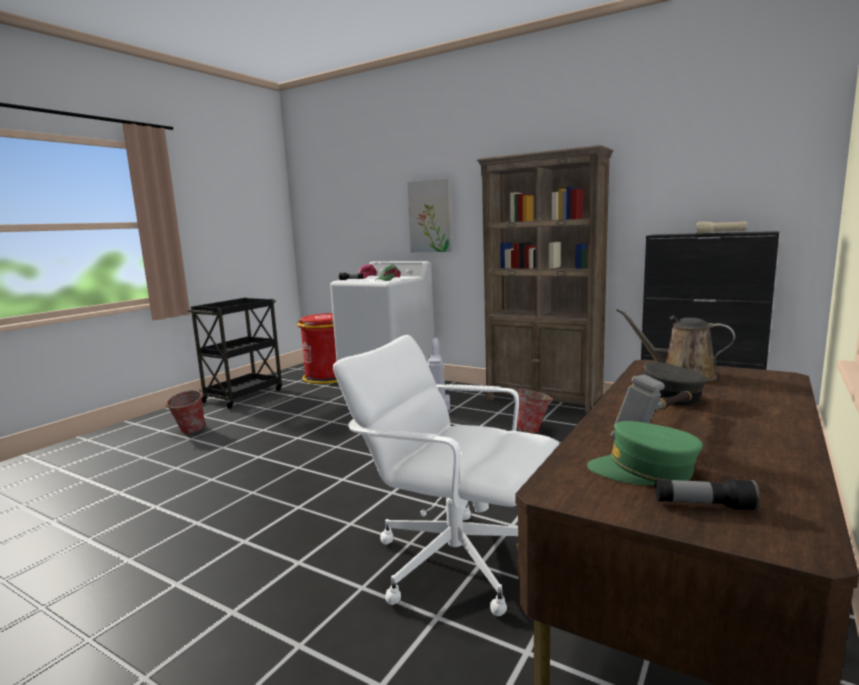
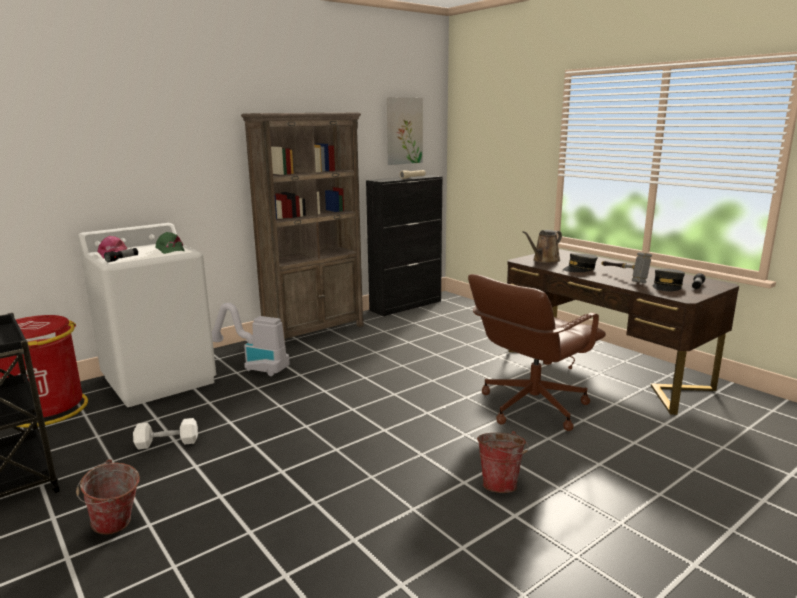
camera: 70 degrees left, 5 degrees up
(293, 414) = (167, 443): none -> white dumbbell
(430, 216) = (161, 170): picture -> picture (404, 131)
(454, 561) = (531, 406): white office chair -> brown office chair
(532, 430) = (368, 347): bucket -> bucket (501, 484)
(644, 471) = (667, 286): green cap -> grey cap

